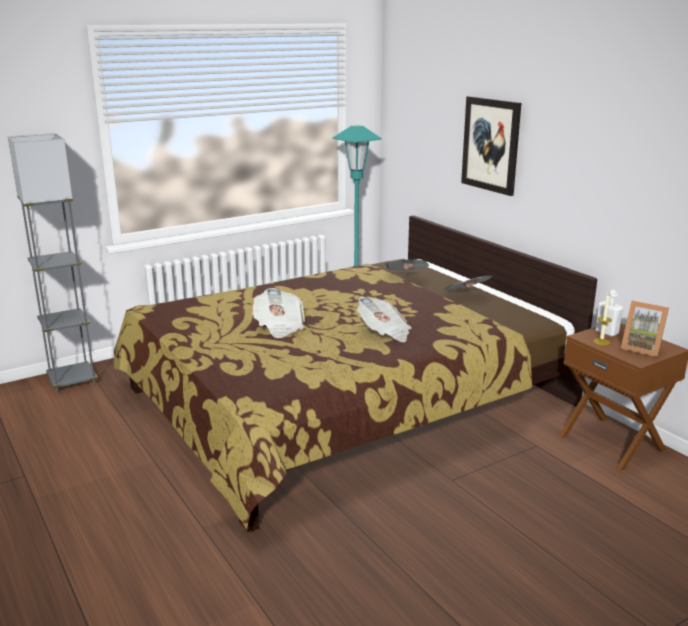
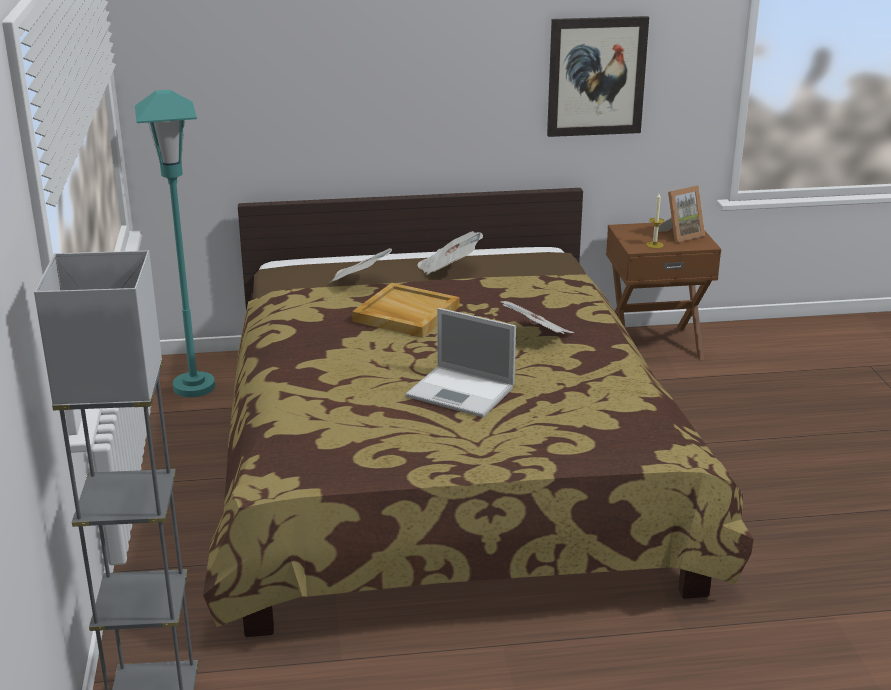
camera: 65 degrees left, 5 degrees up
(279, 327) = (462, 392): newspaper -> laptop
(372, 295) = (405, 314): none -> beige tray
(491, 145) = (384, 70): picture -> picture (596, 76)
(607, 332) = (634, 236): white bottle -> none

